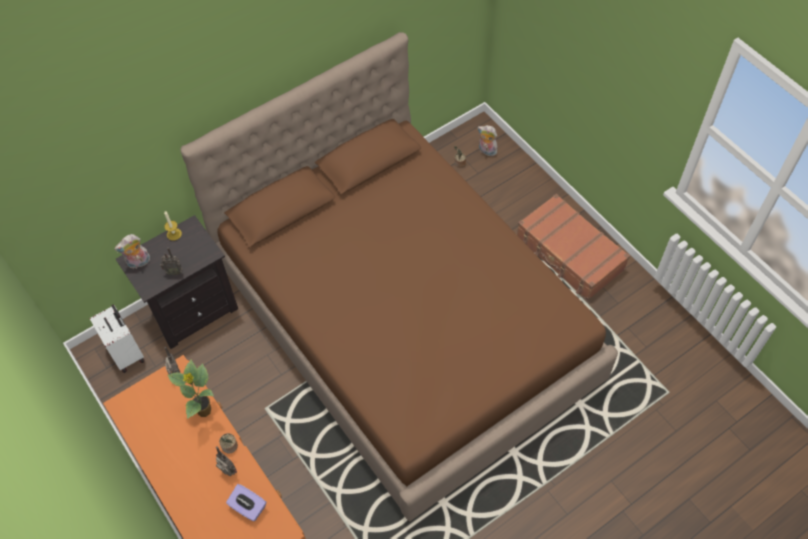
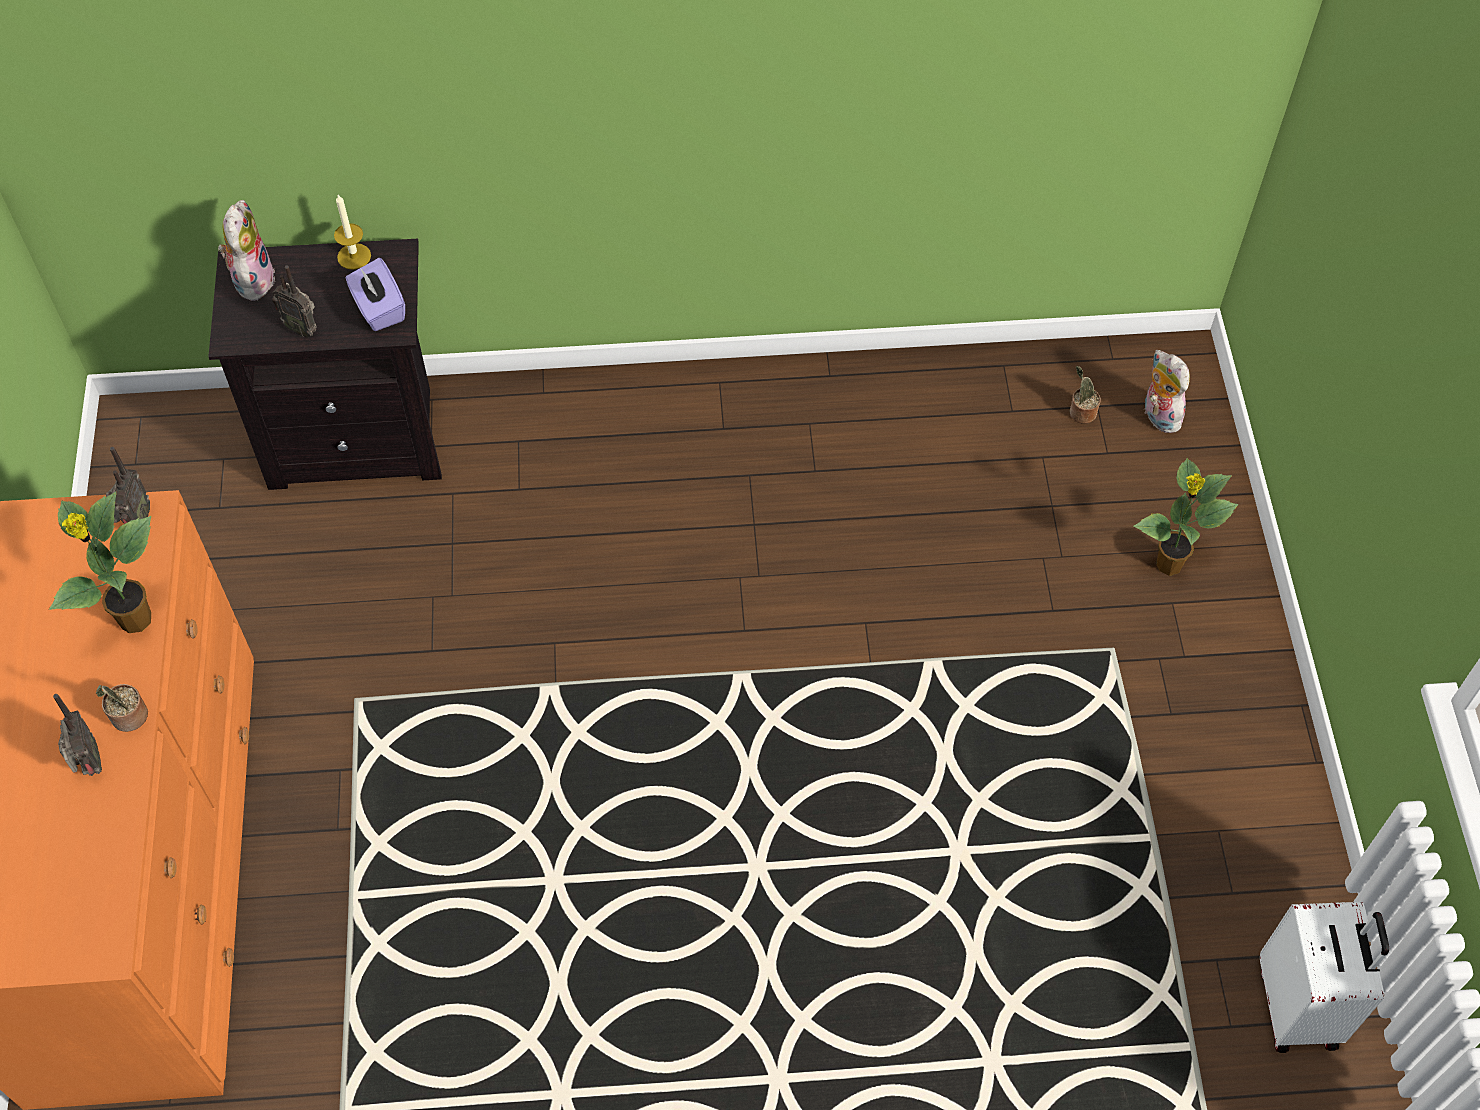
camera: 30 degrees right, 0 degrees up
(128, 353) = (189, 457): white suitcase -> white suitcase (1300, 1006)
(138, 263) = (252, 279): plush toy -> plush toy turned 90 degrees clockwise
(248, 507) = (73, 857): purple tissue box -> purple tissue box (379, 309)
(405, 322) = (740, 681): brown bed -> none
(524, 202) = (1168, 565): none -> potted plant
(569, 254) = (1192, 726): brown suitcase -> none

